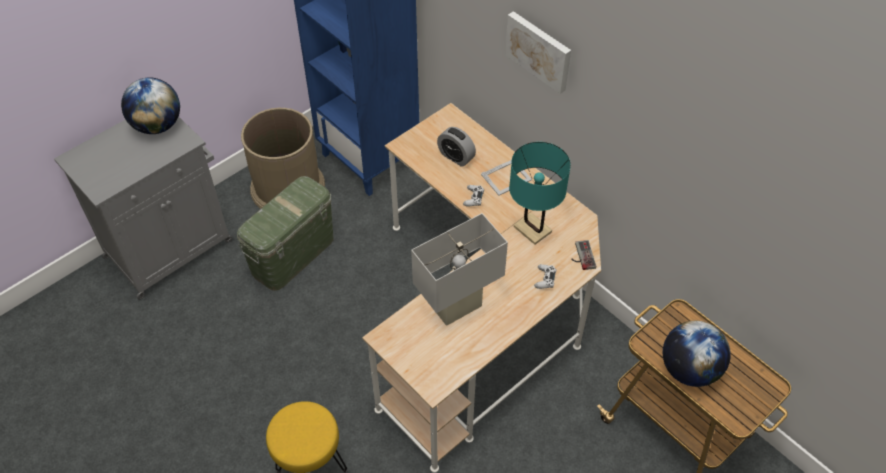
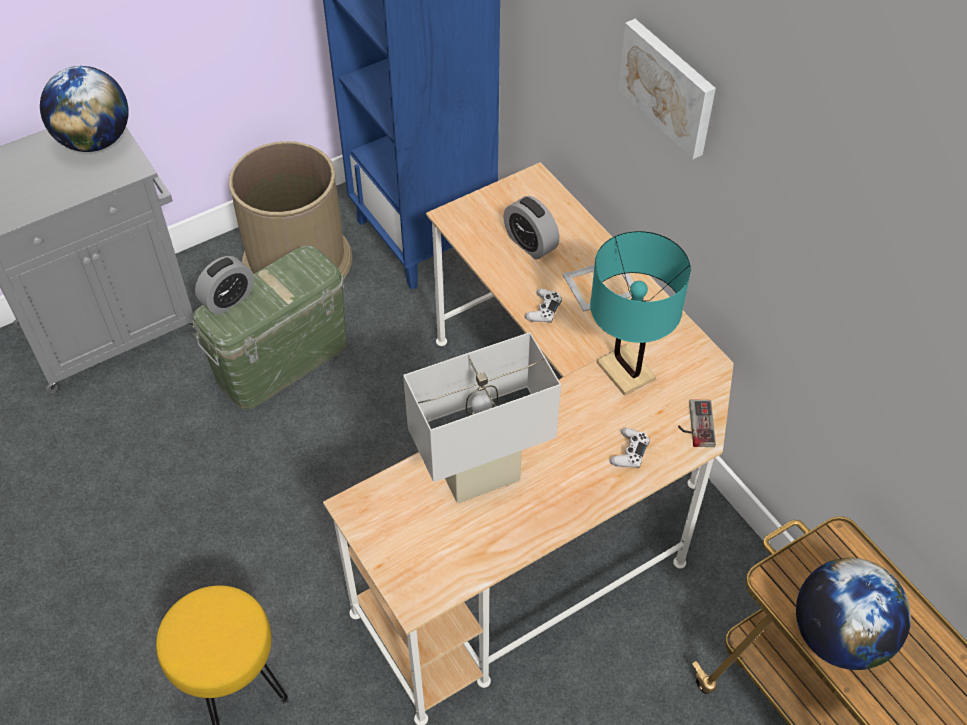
camera: 10 degrees right, 0 degrees up
(259, 219) = (228, 300): none -> alarm clock

